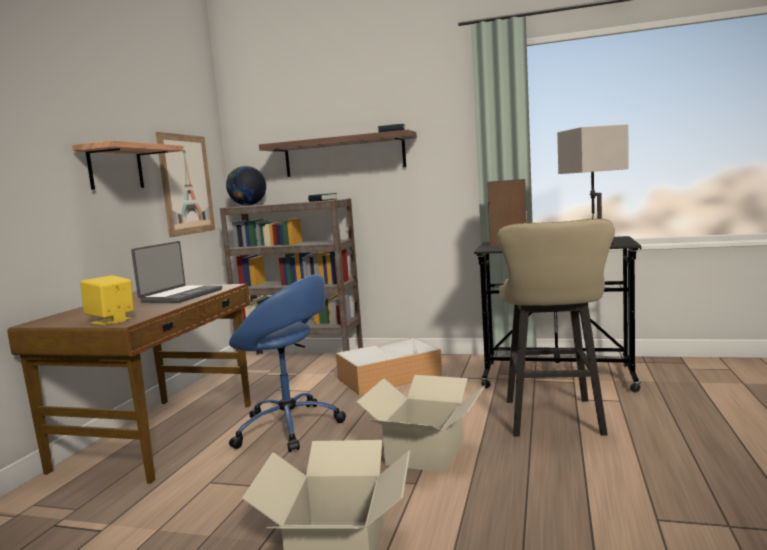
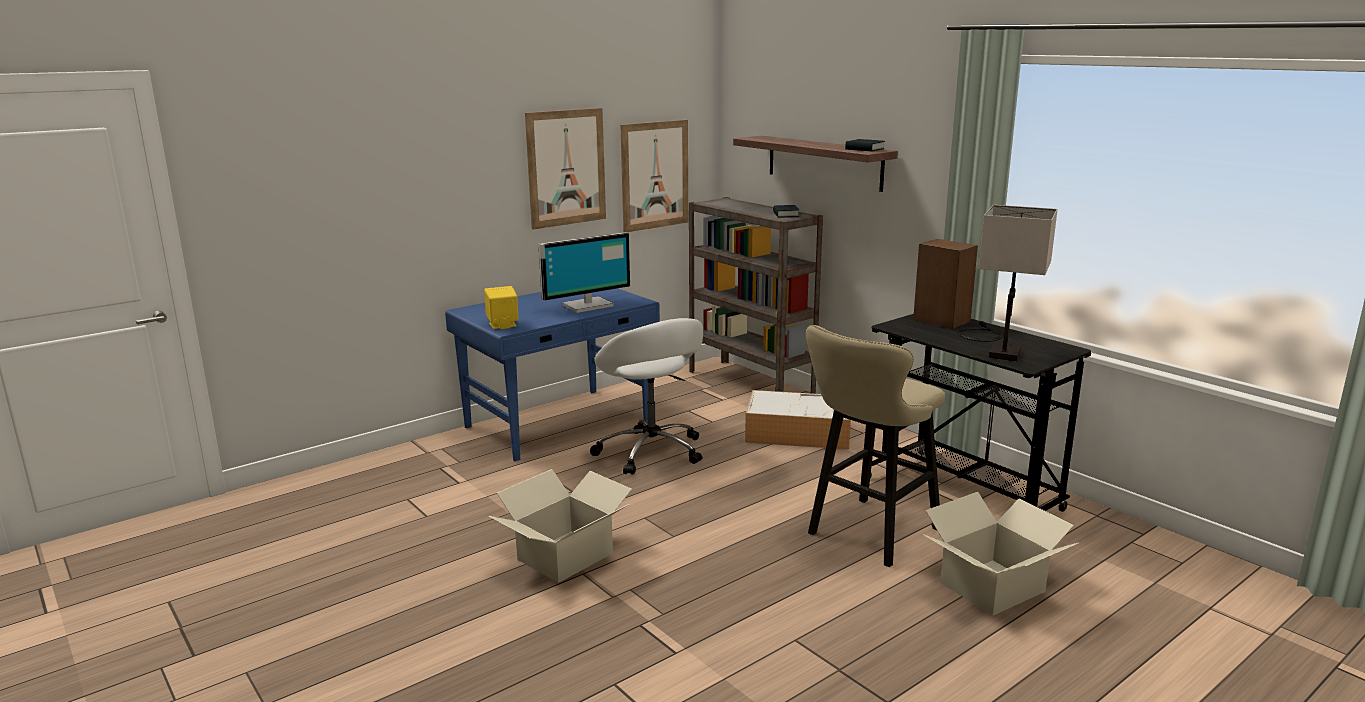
camera: 35 degrees right, 10 degrees up
(115, 168) = (566, 168): shelf -> picture
(161, 435) = (560, 423): brown desk -> blue desk
(180, 296) = (587, 305): laptop -> monitor
(248, 205) = (724, 201): globe -> none
(290, 427) = (652, 453): blue office chair -> white office chair
(426, 452) = (718, 516): cardboard box -> cardboard box (993, 587)

